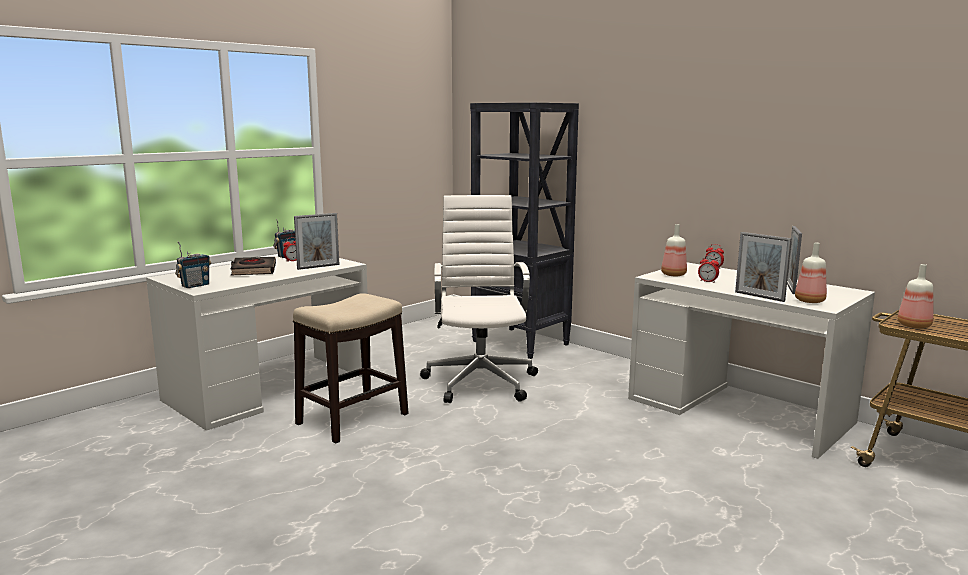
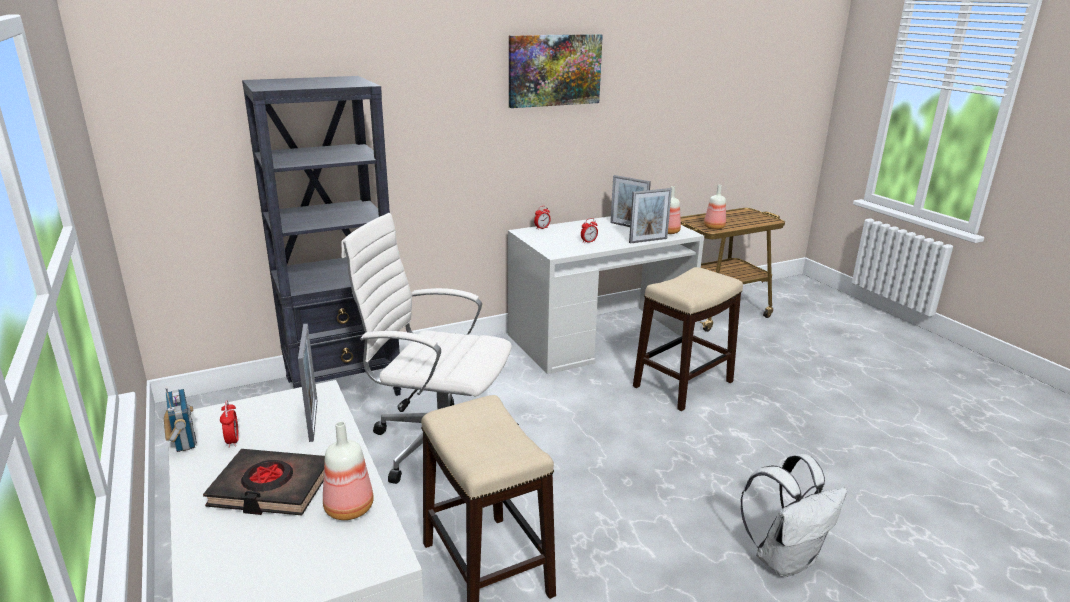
camera: 70 degrees left, 10 degrees up
(195, 285) = (342, 565): radio -> none
(427, 536) = (785, 558): none -> white backpack
(673, 275) = (555, 246): bottle -> bottle (349, 509)
(697, 462) = (682, 384): none -> stool
(751, 104) = (554, 70): none -> picture

